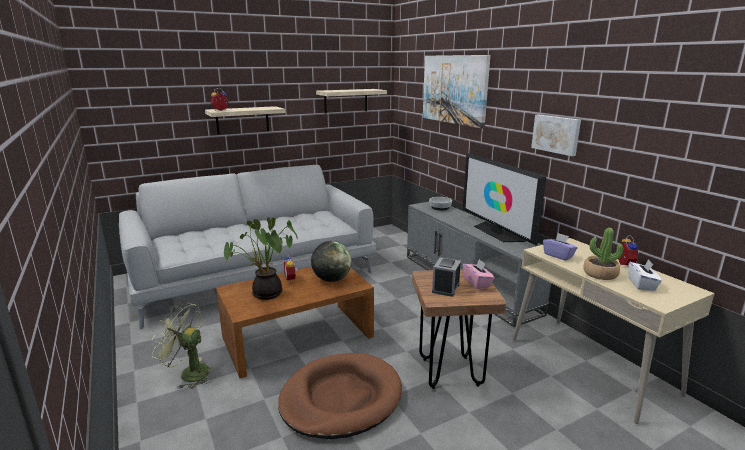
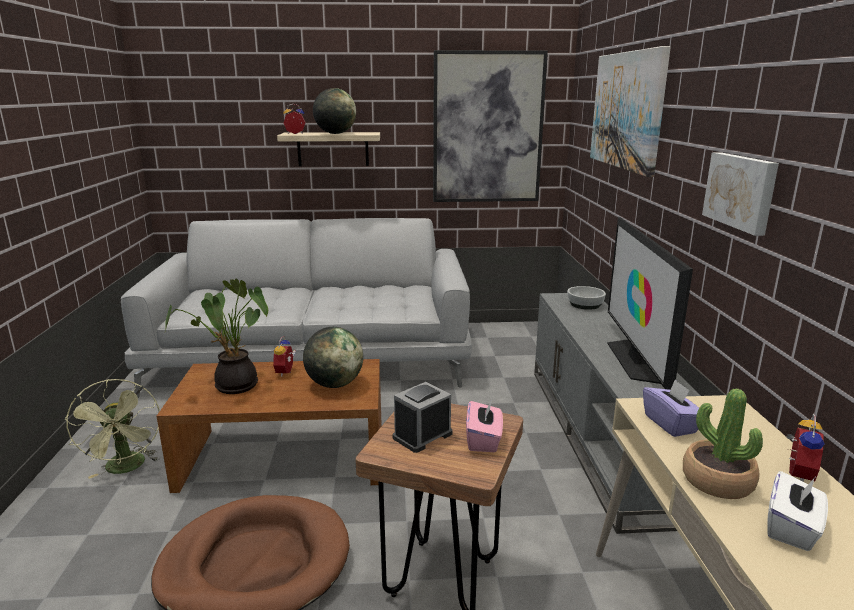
camera: 25 degrees right, 0 degrees up
(188, 373) = (126, 468): green fan -> green fan turned 150 degrees counterclockwise
(250, 109) = (335, 133): none -> globe
(346, 101) = (487, 128): shelf -> picture

